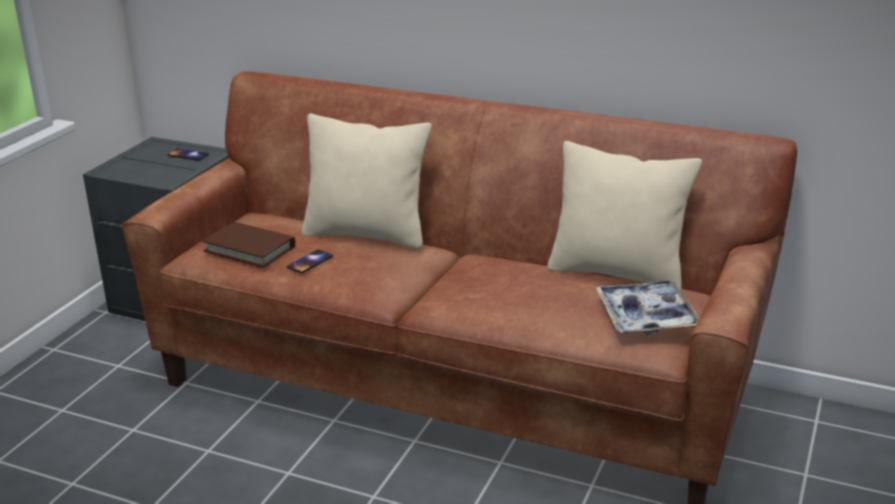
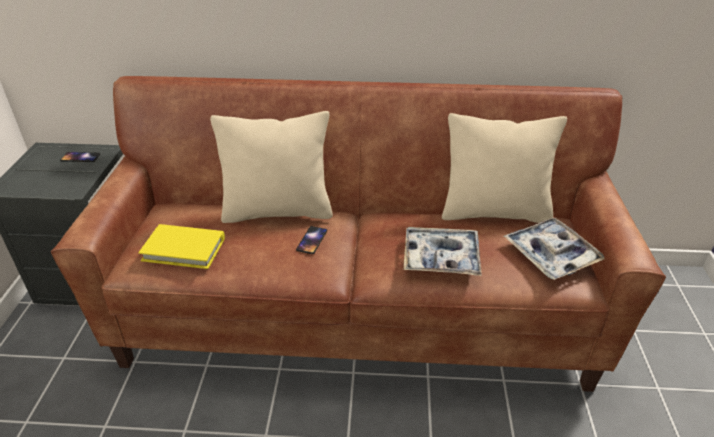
camera: 20 degrees left, 10 degrees up
(250, 249) = (184, 249): brown book -> yellow book
(310, 262) = (247, 253): phone -> phone (312, 240)
(514, 299) = (441, 258): none -> tray

